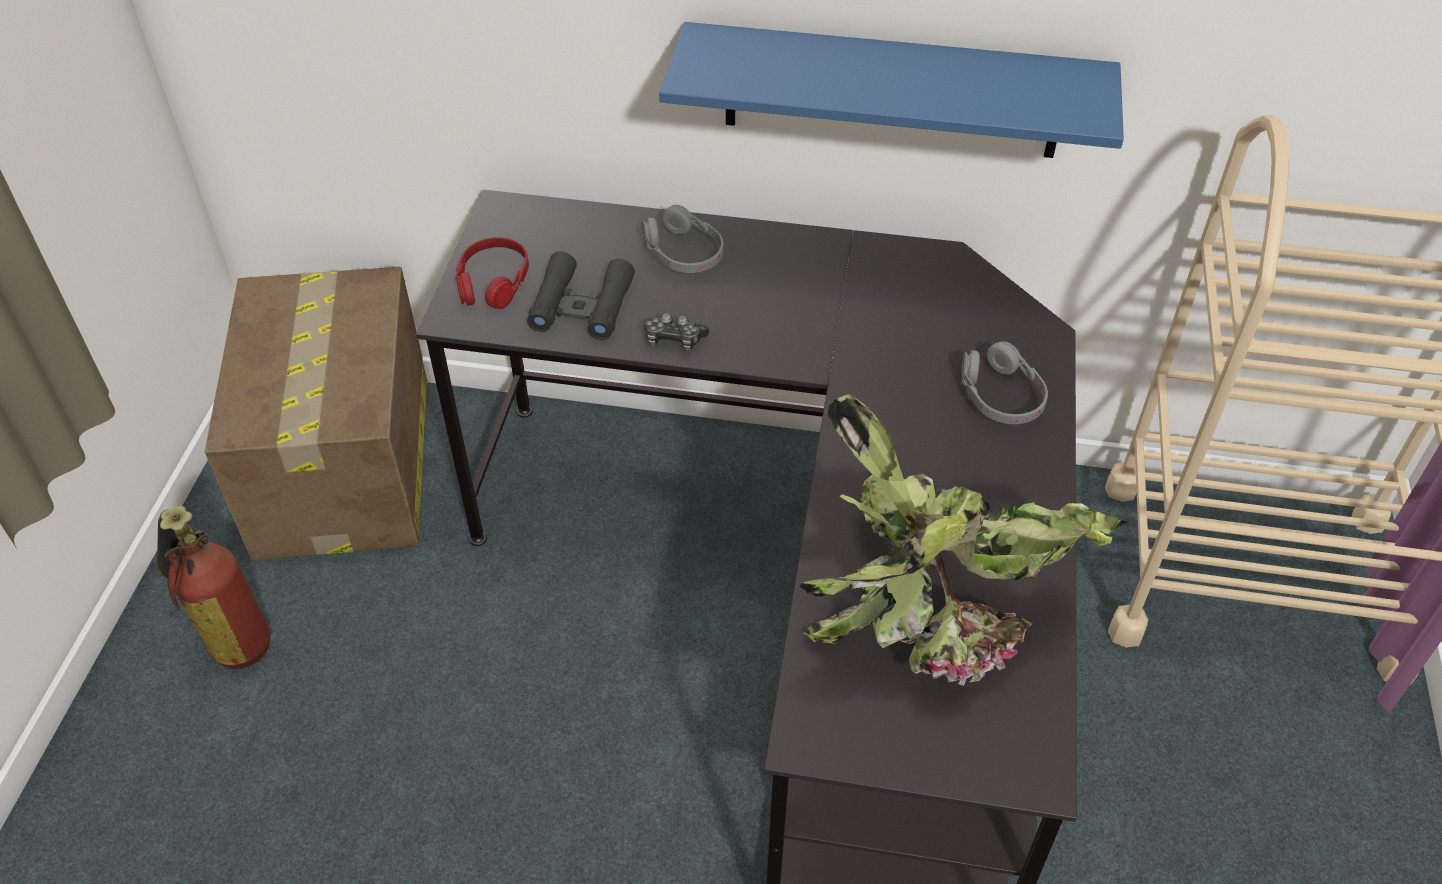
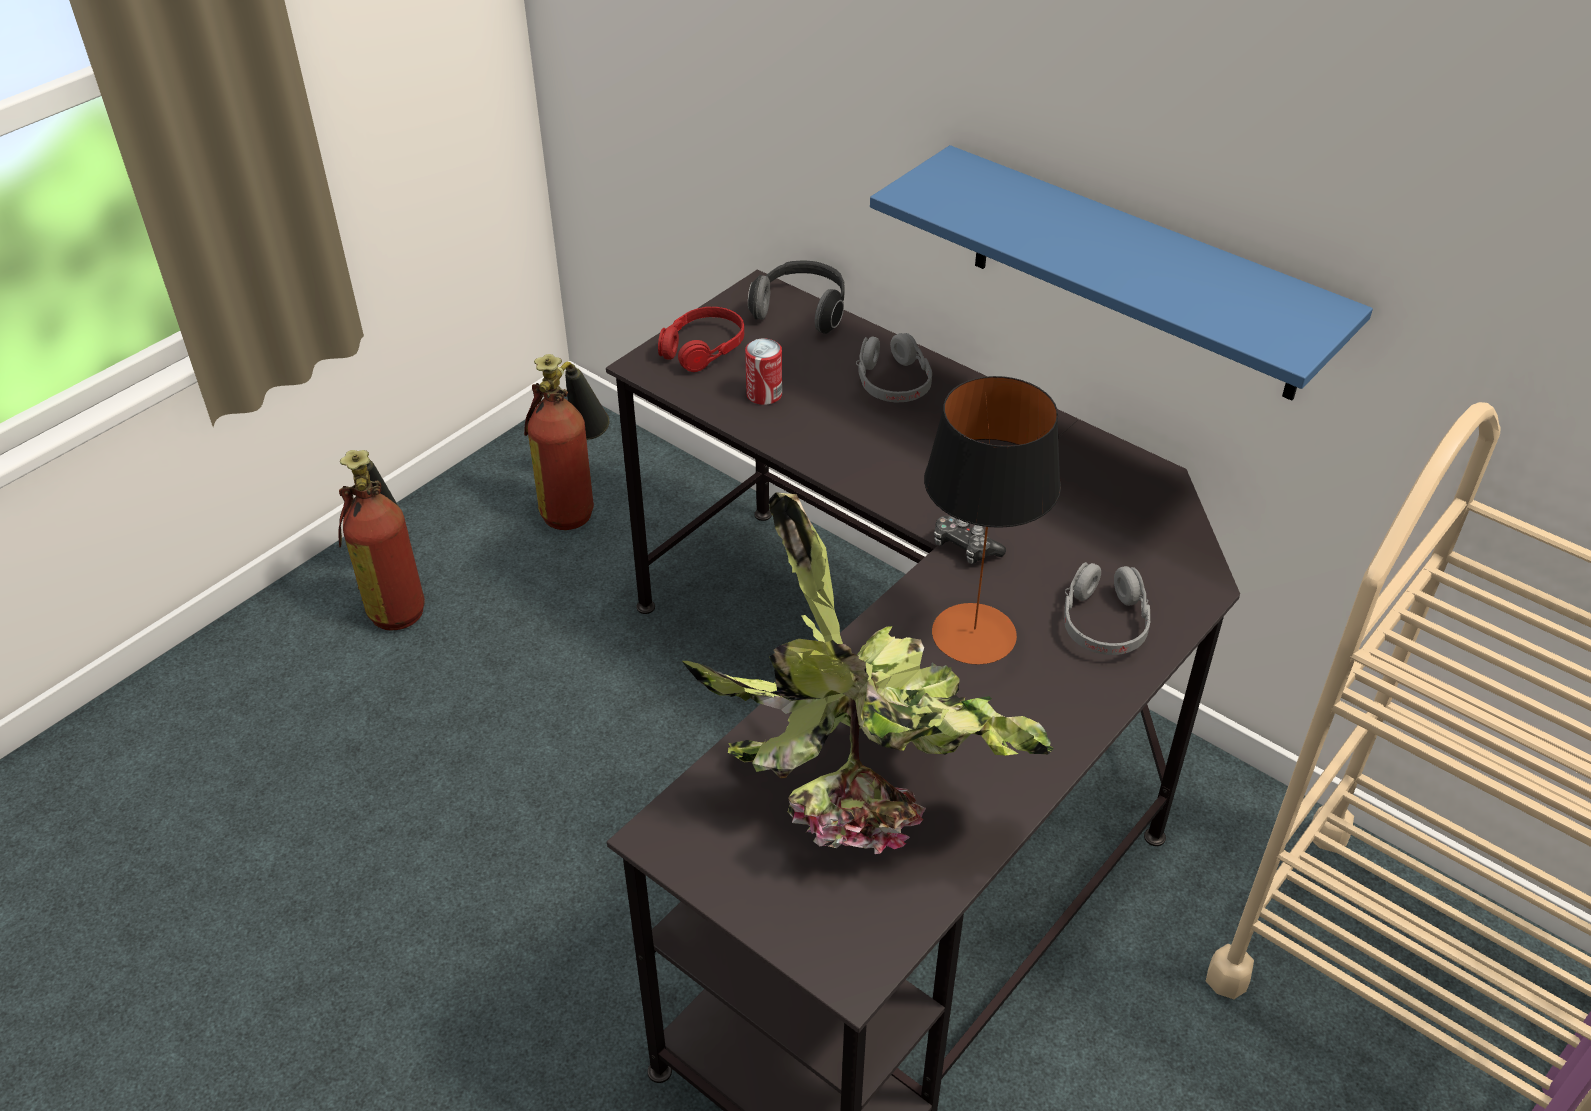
camera: 30 degrees right, 5 degrees down
(344, 467) = (577, 501): cardboard box -> fire extinguisher
(554, 215) = (802, 310): none -> headphones
(582, 306) = (764, 394): black binoculars -> can
(673, 339) = (823, 452): game controller -> game controller (964, 548)
(913, 448) = (974, 633): none -> table lamp

